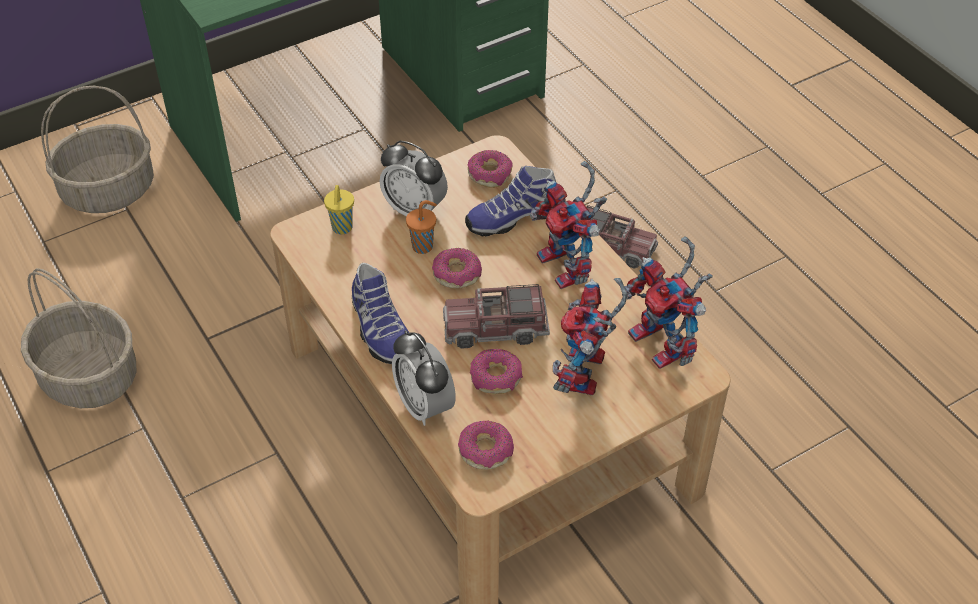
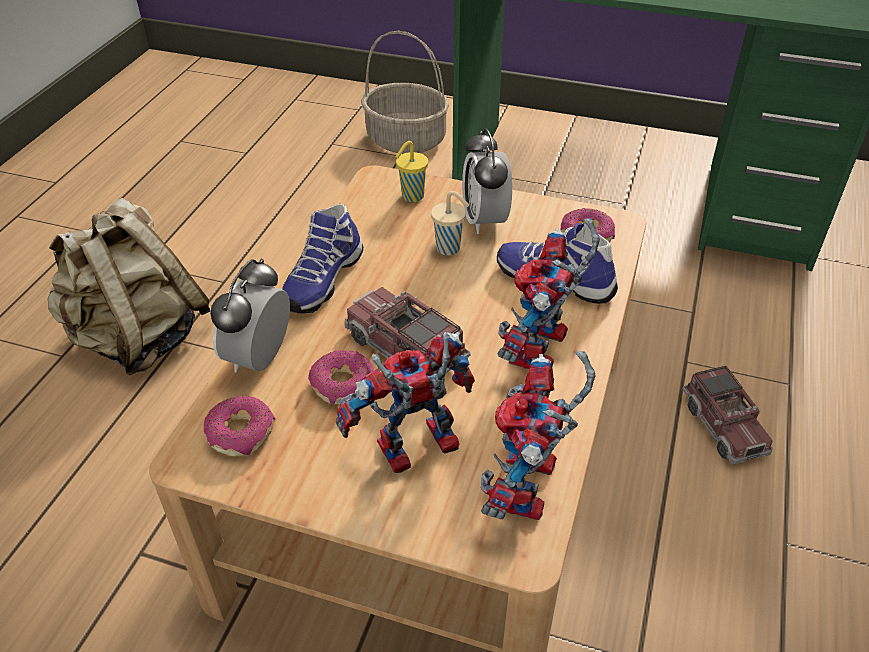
camera: 50 degrees right, 5 degrees down
(90, 377) = (243, 231): basket -> none
(147, 524) = (139, 338): none -> beige backpack
(423, 246) = (449, 249): orange cup -> beige cup
(456, 274) = (441, 286): donut -> none

